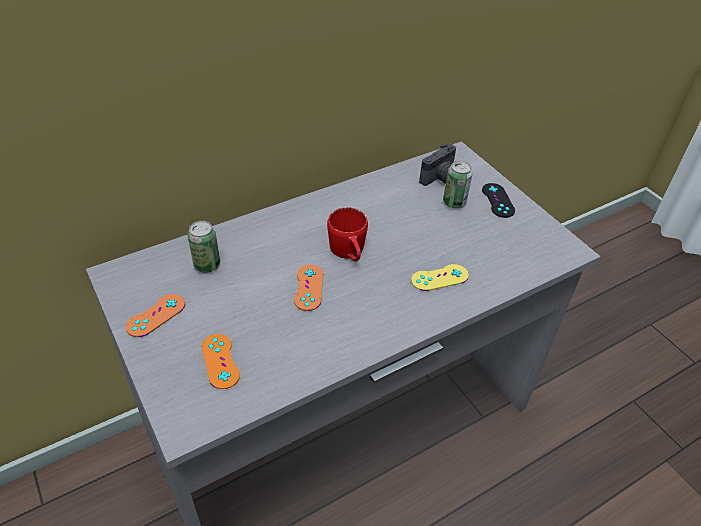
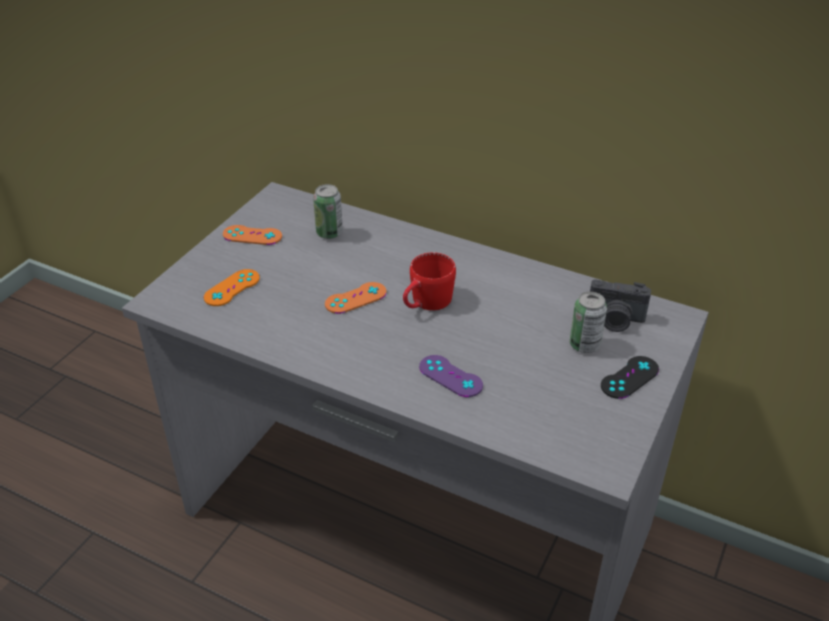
camera: 60 degrees right, 5 degrees down
(439, 278) = (450, 376): yellow game controller -> purple game controller

